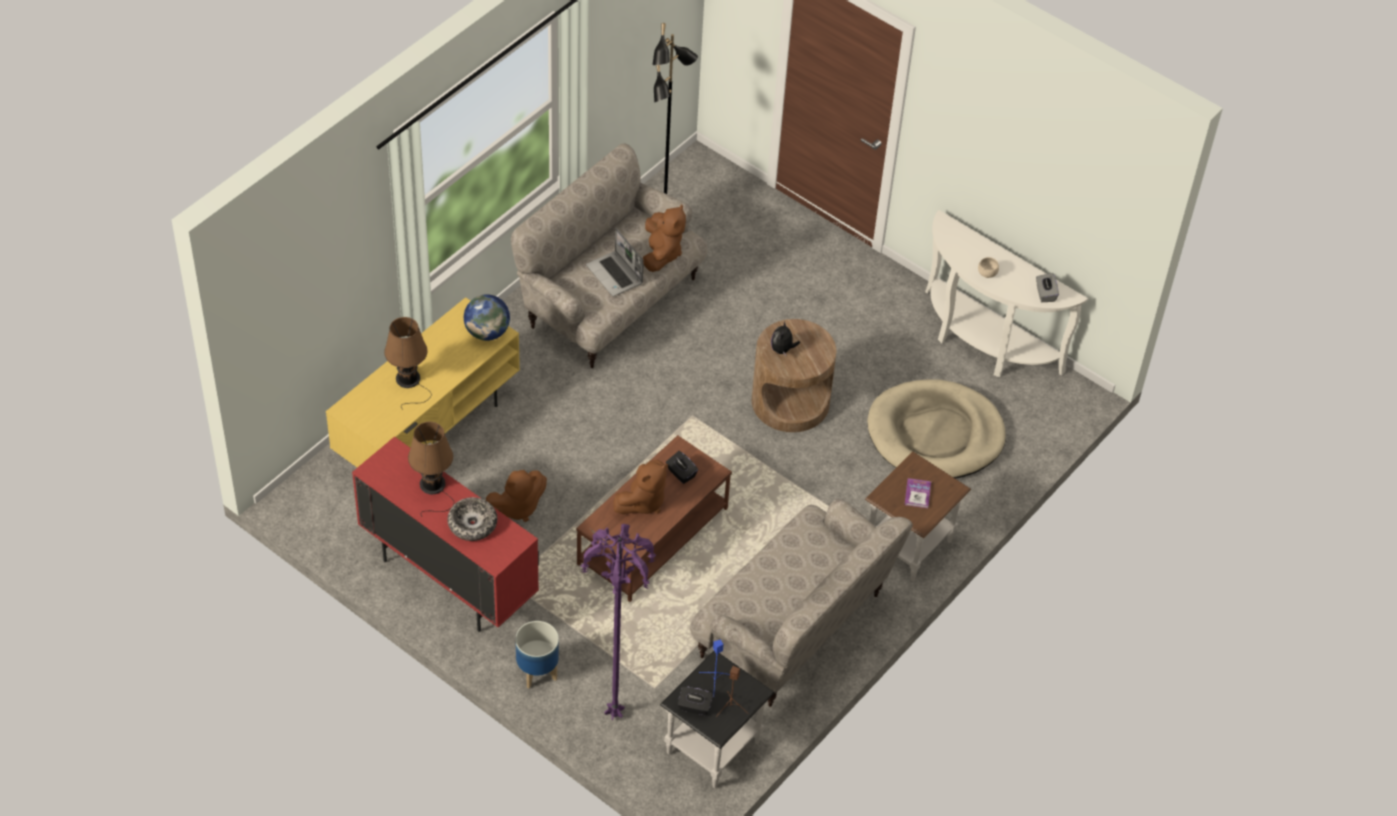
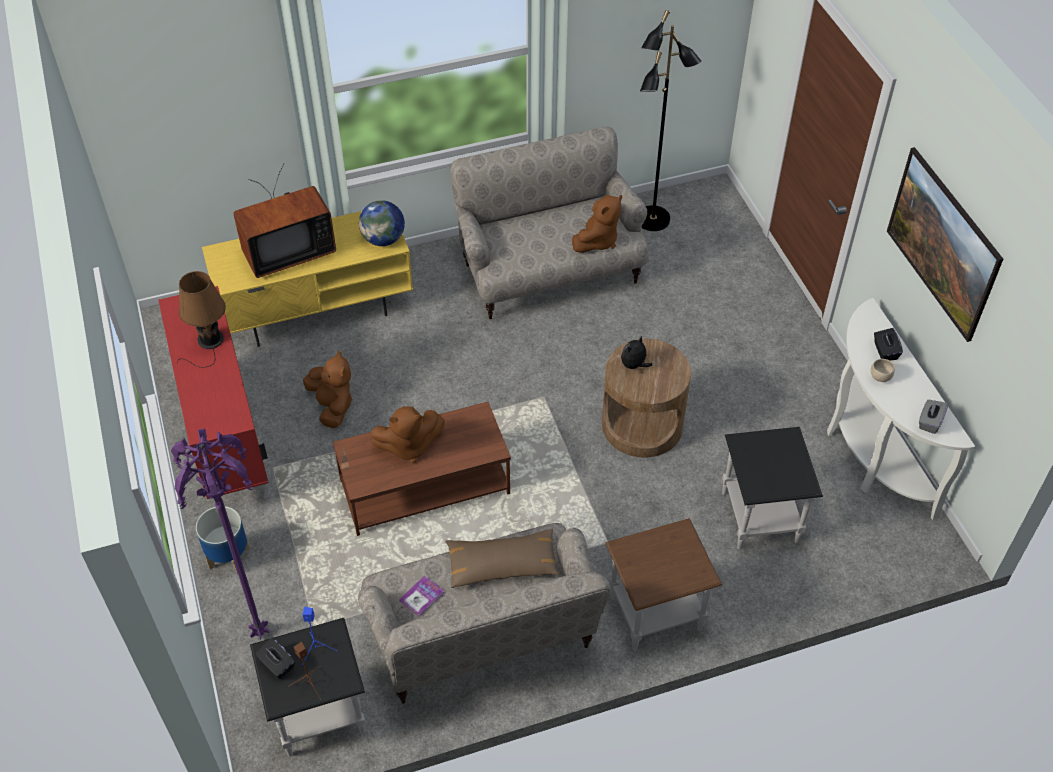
camera: 35 degrees right, 0 degrees up
(409, 381) = (286, 251): brown table lamp -> television
(472, 524) = (212, 389): bowl -> none
(517, 507) = (332, 406): brown plush toy -> brown plush toy turned 120 degrees counterclockwise
(615, 275) = (542, 242): laptop -> none
(681, 473) = (463, 437): black tissue box -> black tissue box (885, 351)
(794, 555) = (502, 564): none -> brown pillow
(917, 494) = (661, 563): book -> book (422, 597)
(935, 434) = (760, 518): beige dog bed -> black side table
(1001, 164) = (935, 264): none -> picture

